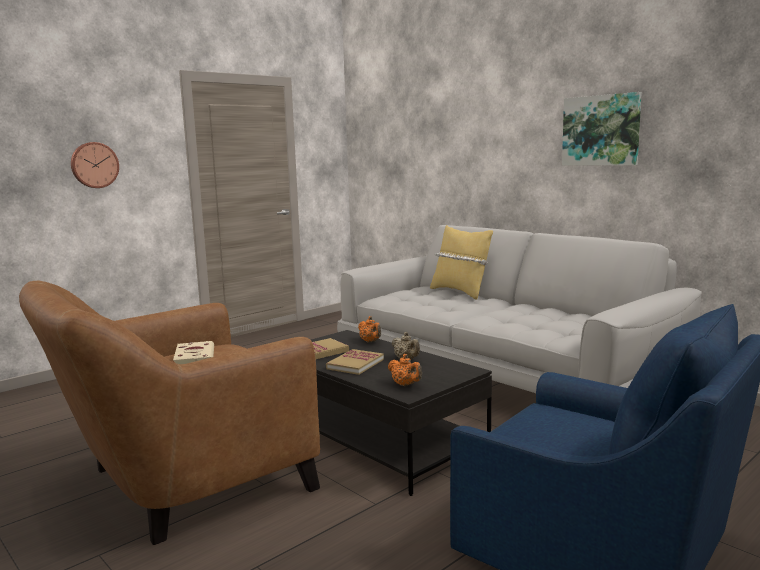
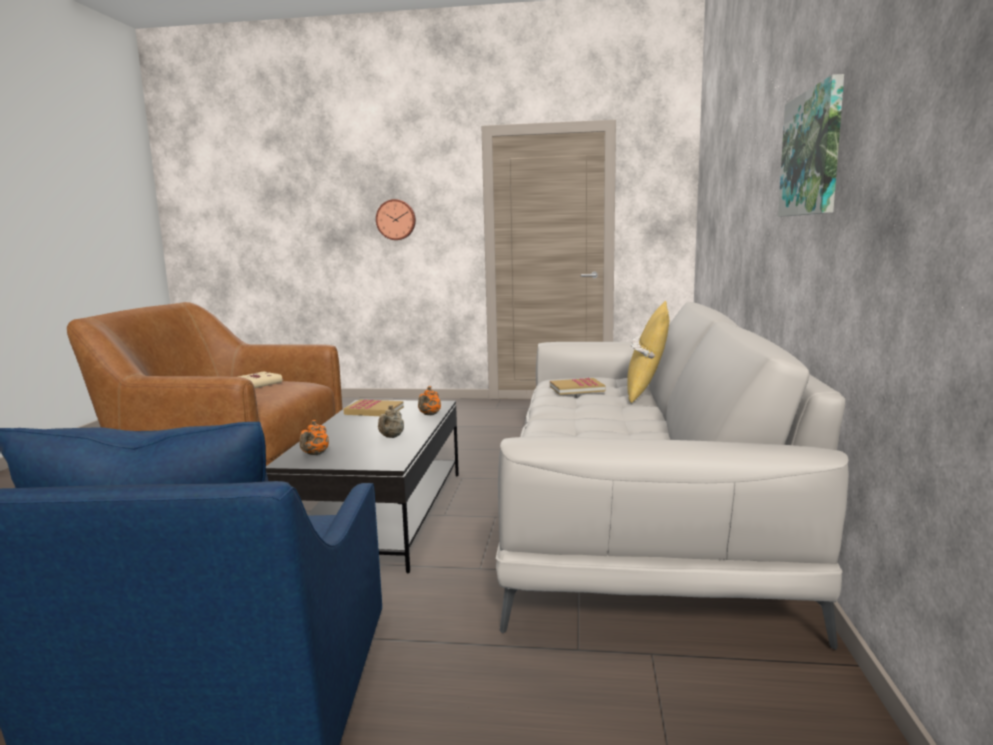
camera: 50 degrees right, 0 degrees up
(355, 364) = (354, 427): book -> book (576, 389)

